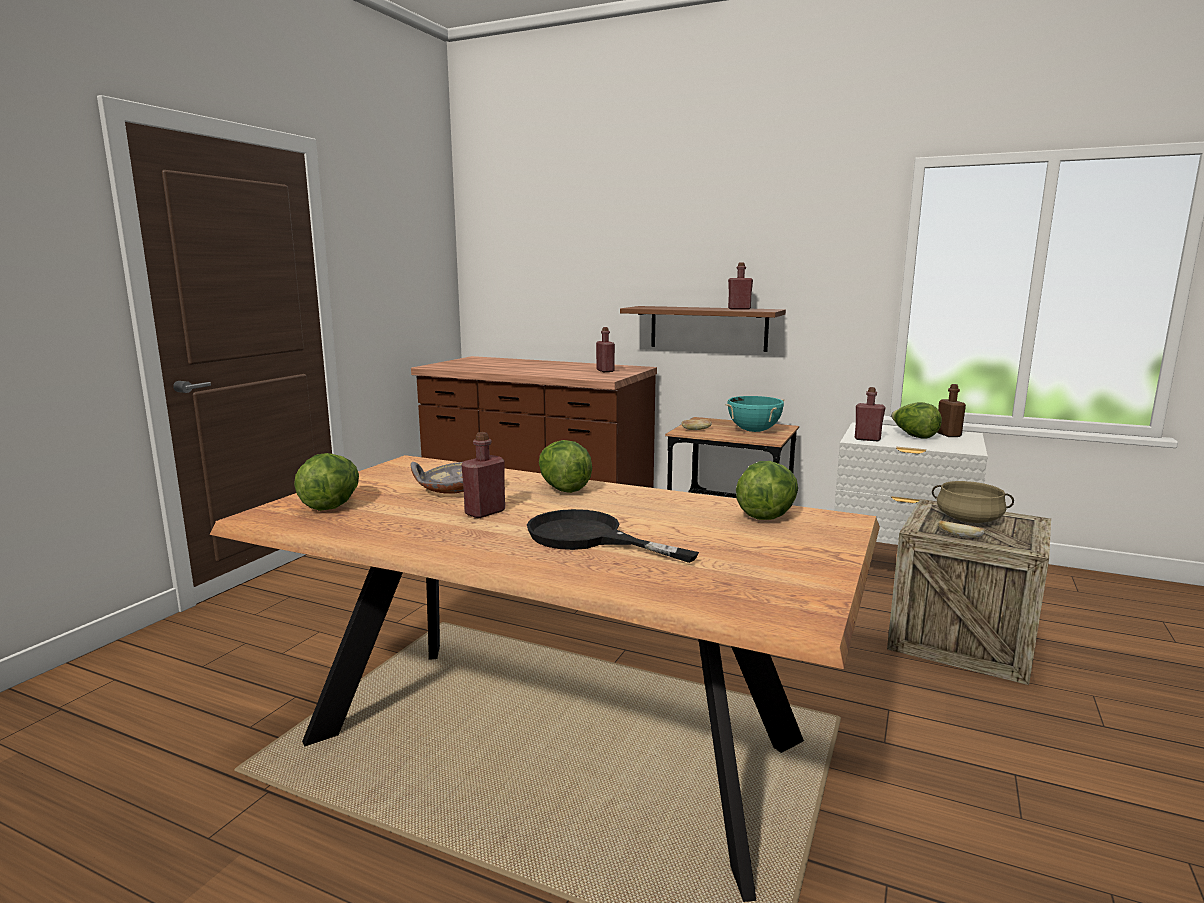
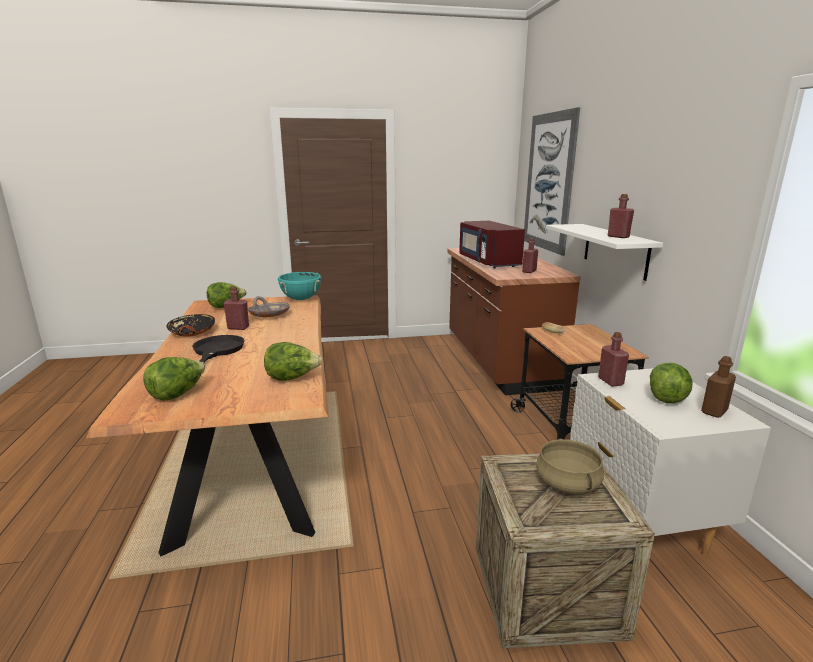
camera: 55 degrees right, 5 degrees up
(448, 541) = (192, 333): none -> black bowl
(528, 371) = (487, 262): none -> red microwave
(550, 261) = (549, 182): none -> picture
(563, 488) = (293, 330): lettuce -> lettuce (178, 394)
(708, 328) = (615, 250): brown shelf -> white shelf
(753, 431) = (590, 347): turquoise cooking pot -> turquoise cooking pot (301, 299)
(959, 536) = (510, 484): bread -> none

